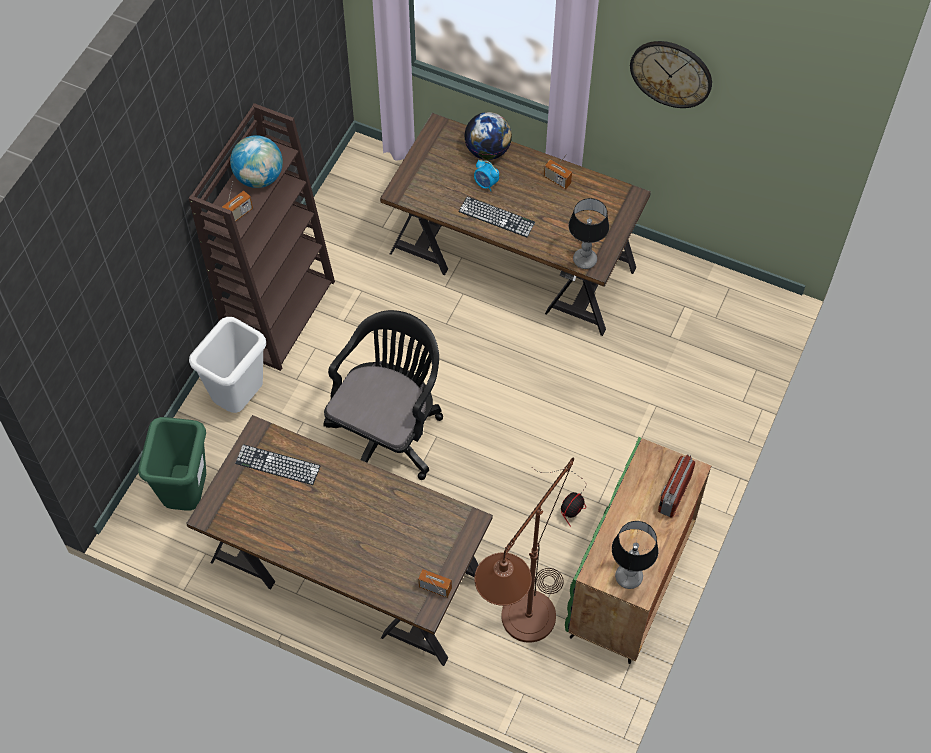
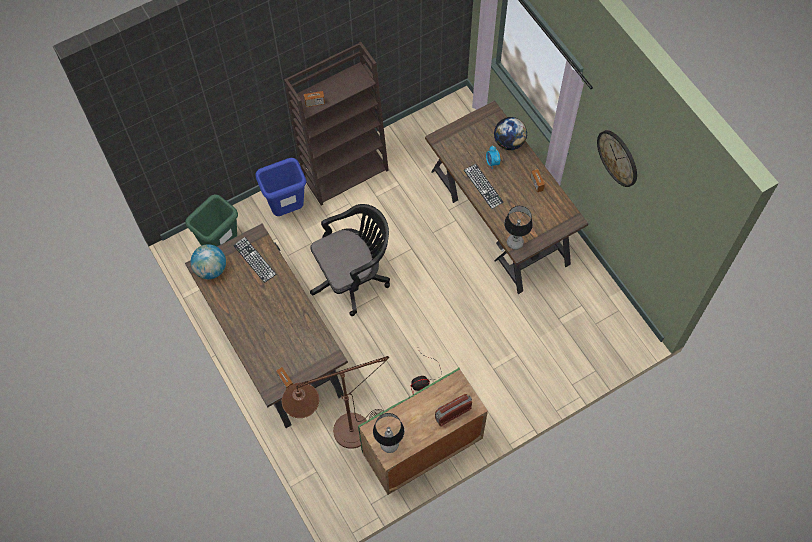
camera: 35 degrees right, 5 degrees up
(240, 399) = (287, 209): white trash can -> blue trash can
(259, 177) = (342, 87): globe -> globe (211, 269)

